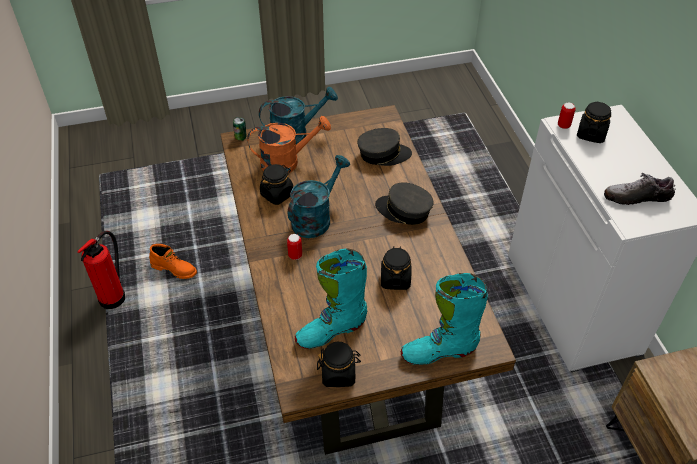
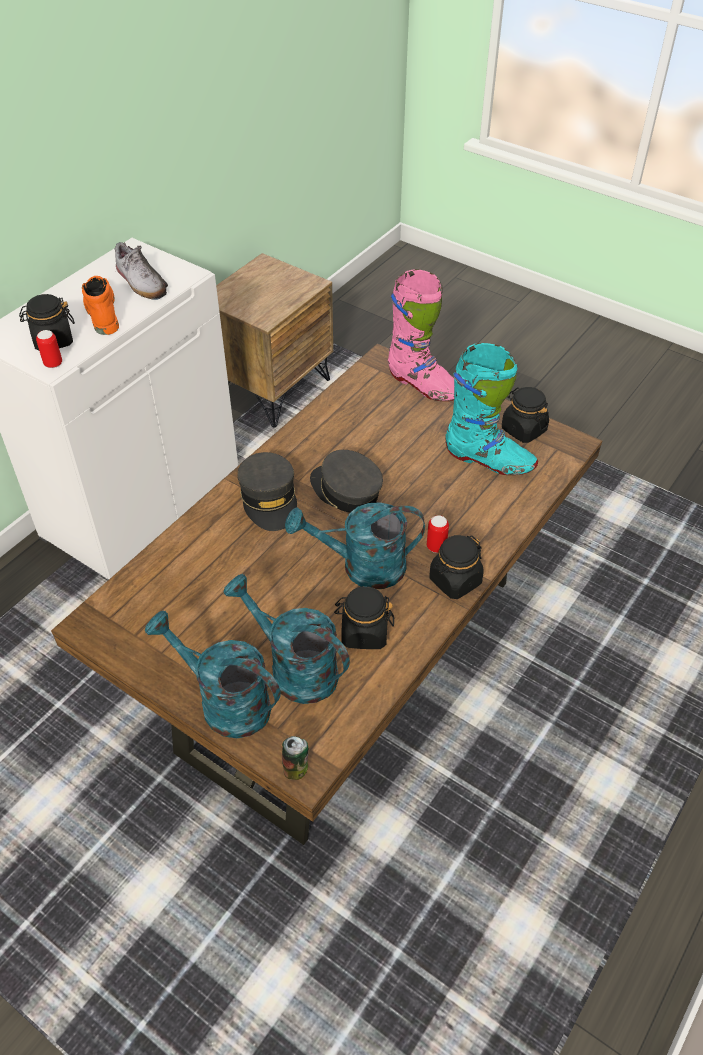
camera: 130 degrees left, 0 degrees up
(114, 297) = (576, 979): fire extinguisher -> none
(174, 269) = (457, 943): orange boot -> orange boot (101, 311)
(287, 162) = (294, 668): orange watering can -> turquoise watering can
(383, 154) = (181, 575): grey cap -> grey cap (345, 491)
(395, 279) = (376, 453): black jar -> black jar (455, 581)
(439, 351) = (423, 385): turquoise boot -> pink boot

